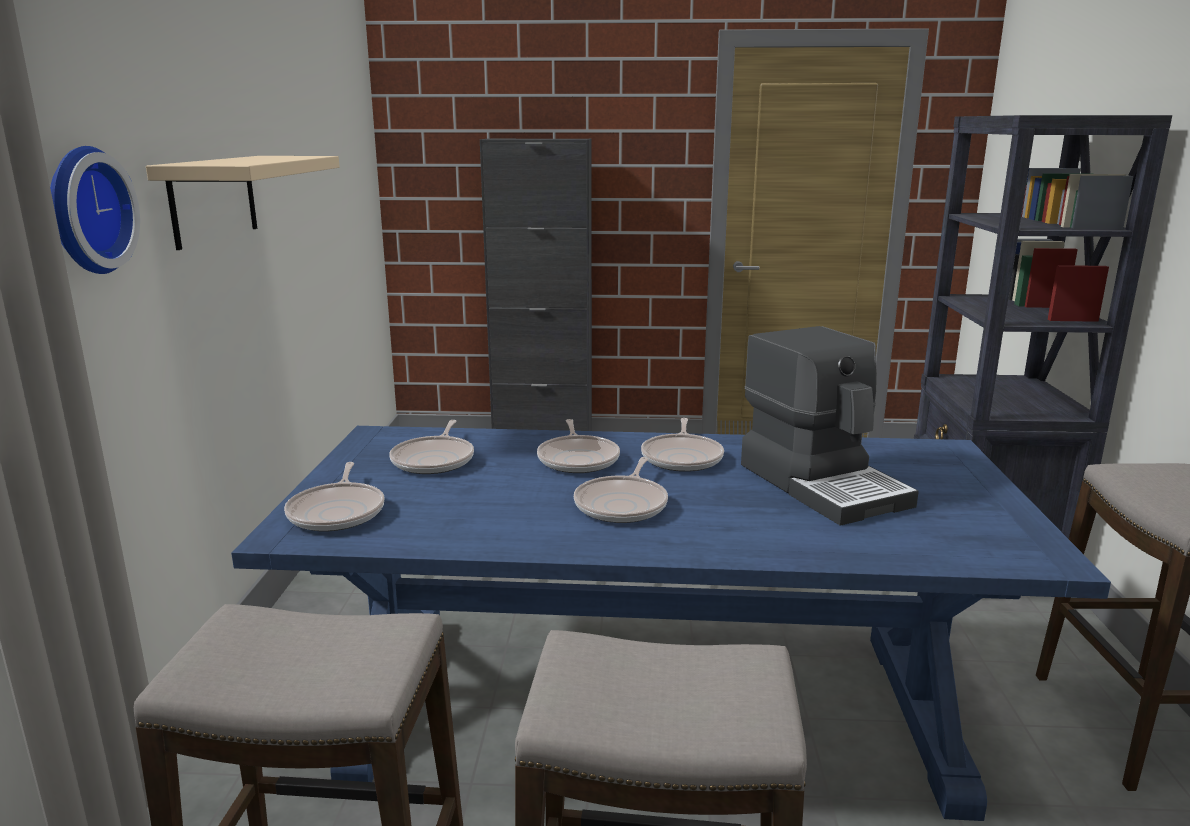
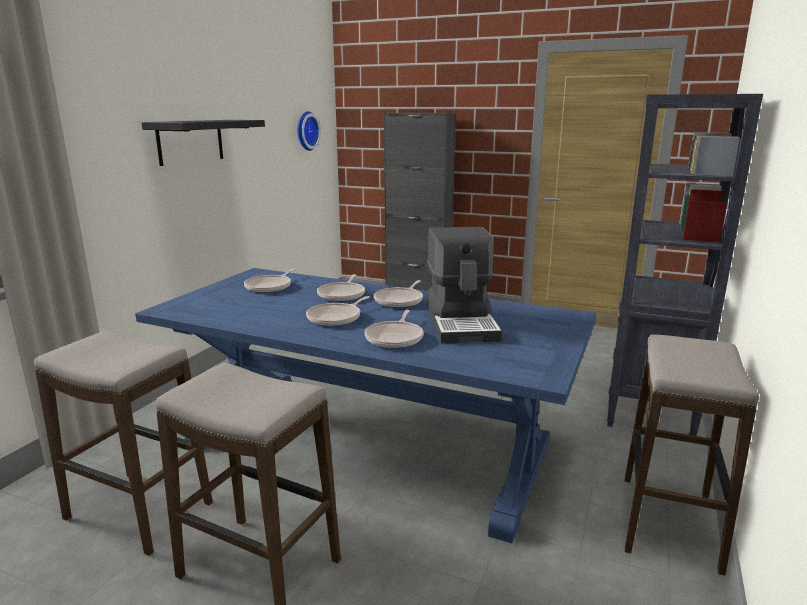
camera: 20 degrees right, 0 degrees up
(84, 210) = (97, 142): wall clock -> wall clock (305, 131)
(213, 199) = (190, 141): beige shelf -> black shelf
(338, 512) = (198, 303): frying pan -> frying pan (395, 338)

